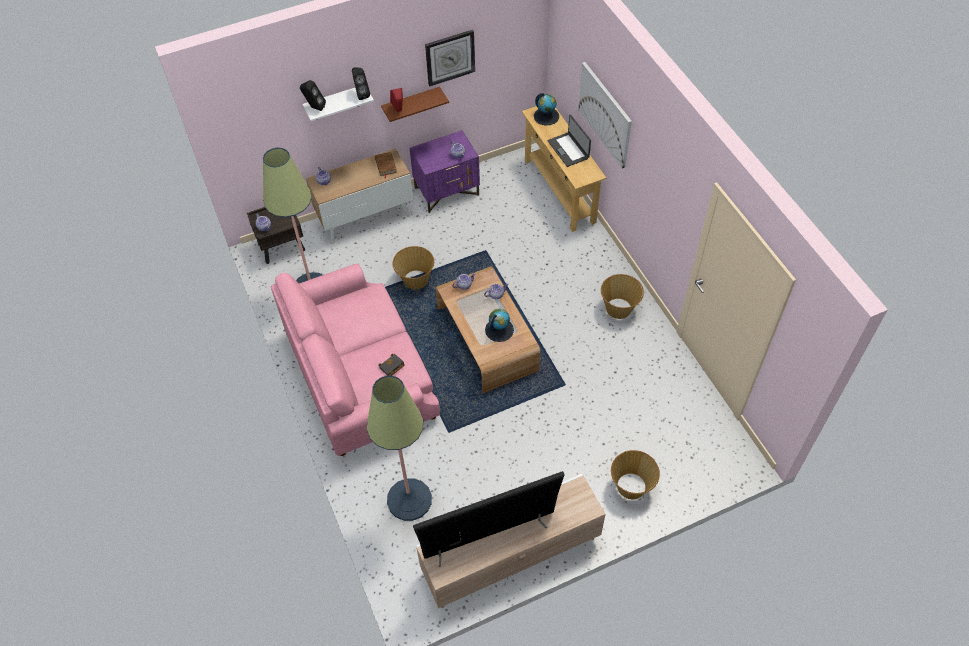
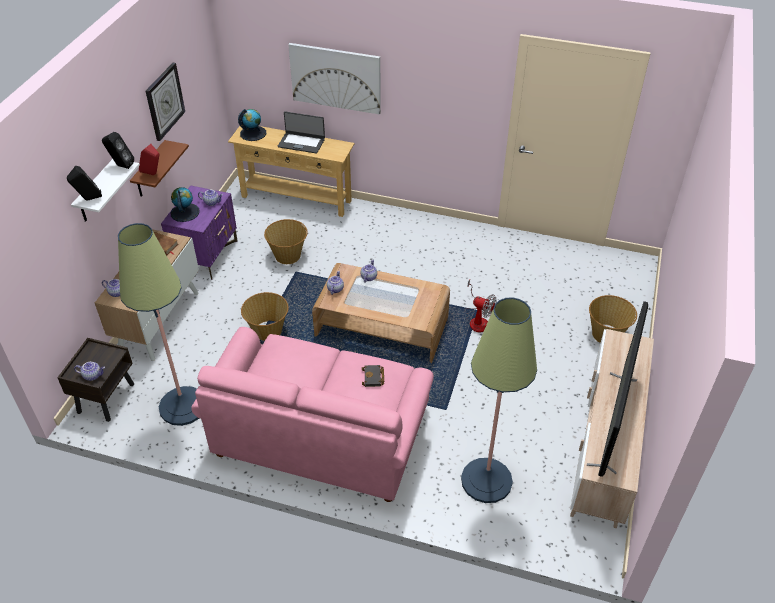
camera: 50 degrees left, 10 degrees down
(499, 329) = (405, 297): globe -> globe (185, 212)
(555, 391) = (477, 319): none -> fan
(619, 308) = (442, 239): basket -> basket (288, 255)

